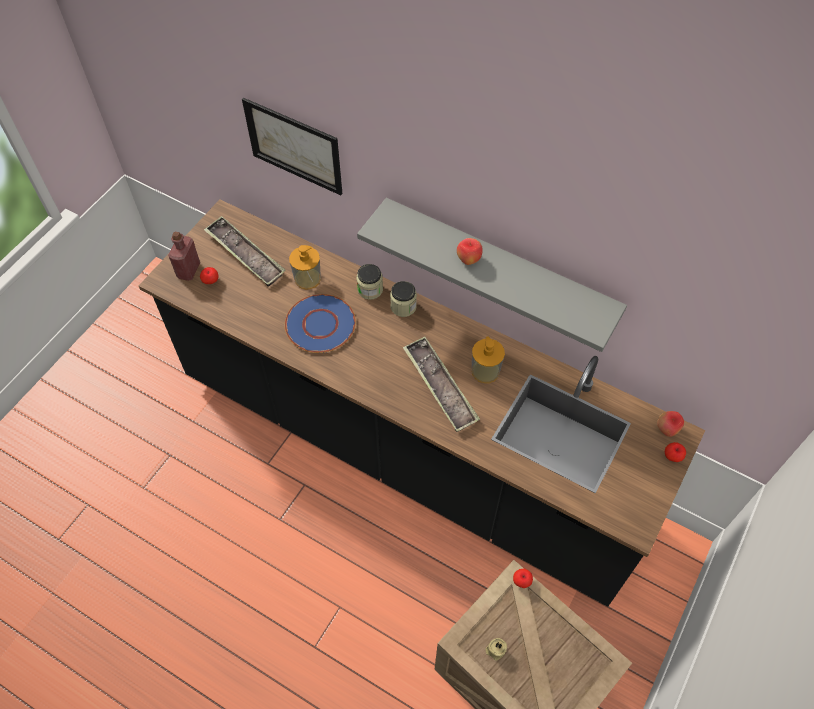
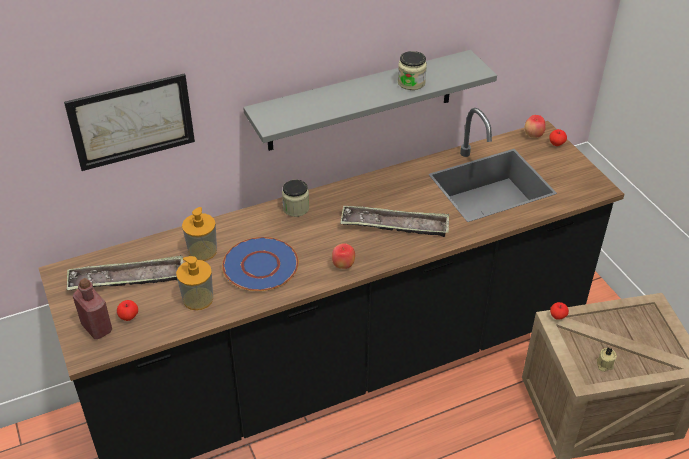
camera: 55 degrees left, 15 degrees down
(370, 289) = (257, 219): jar -> jar (411, 83)
(468, 260) = (355, 95): apple -> apple (343, 265)
(485, 371) = (403, 194): soap dispenser -> soap dispenser (198, 299)

